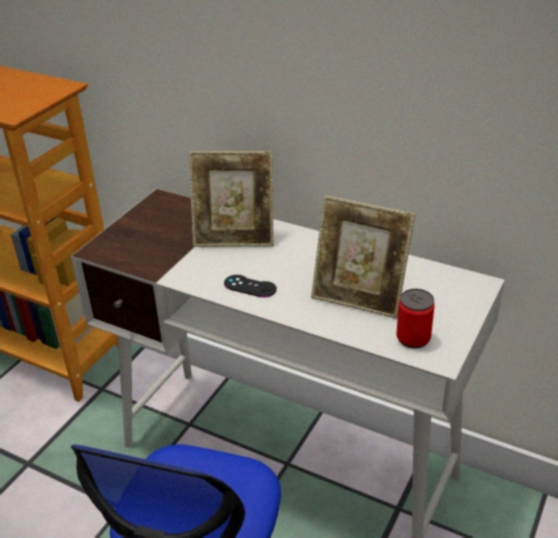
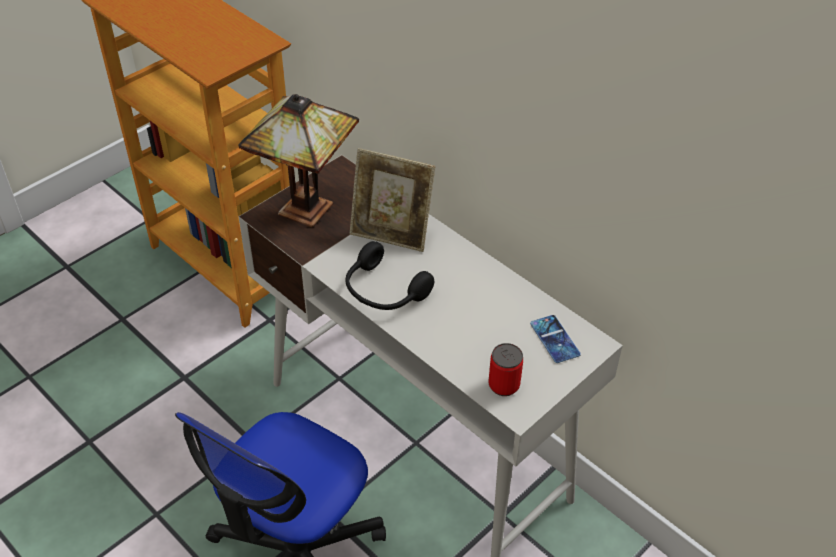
camera: 15 degrees right, 10 degrees up
(138, 234) = (305, 206): none -> table lamp
(250, 286) = (383, 291): black game controller -> black headphones
(359, 298) = (475, 330): picture frame -> none
(439, 288) = (554, 339): none -> phone

